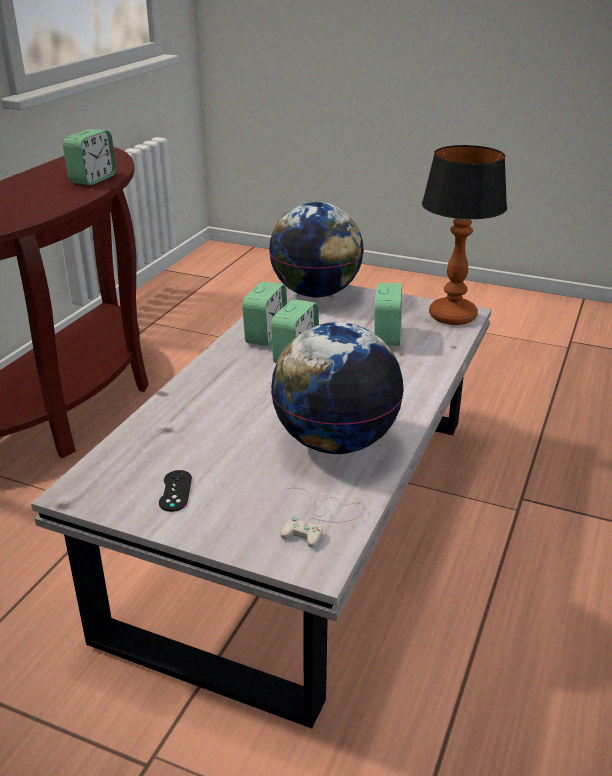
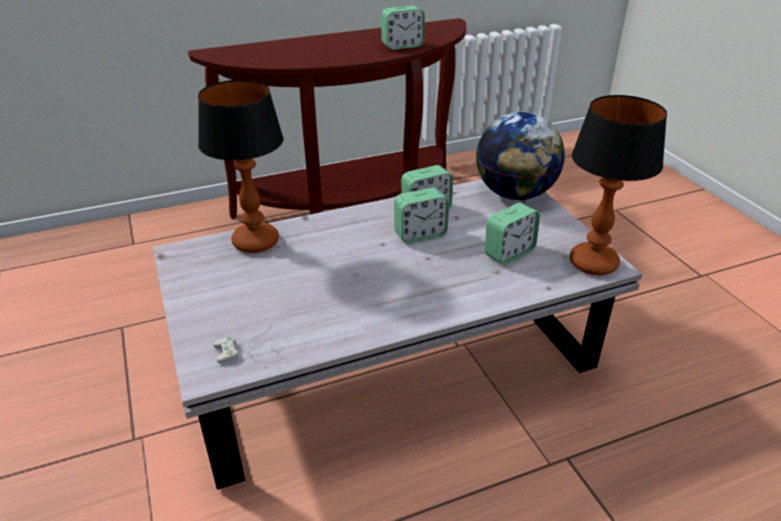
camera: 45 degrees right, 5 degrees up
(150, 436) = (256, 241): none -> table lamp
(175, 491) = (216, 281): black game controller -> none
(335, 442) = (343, 307): globe -> none

